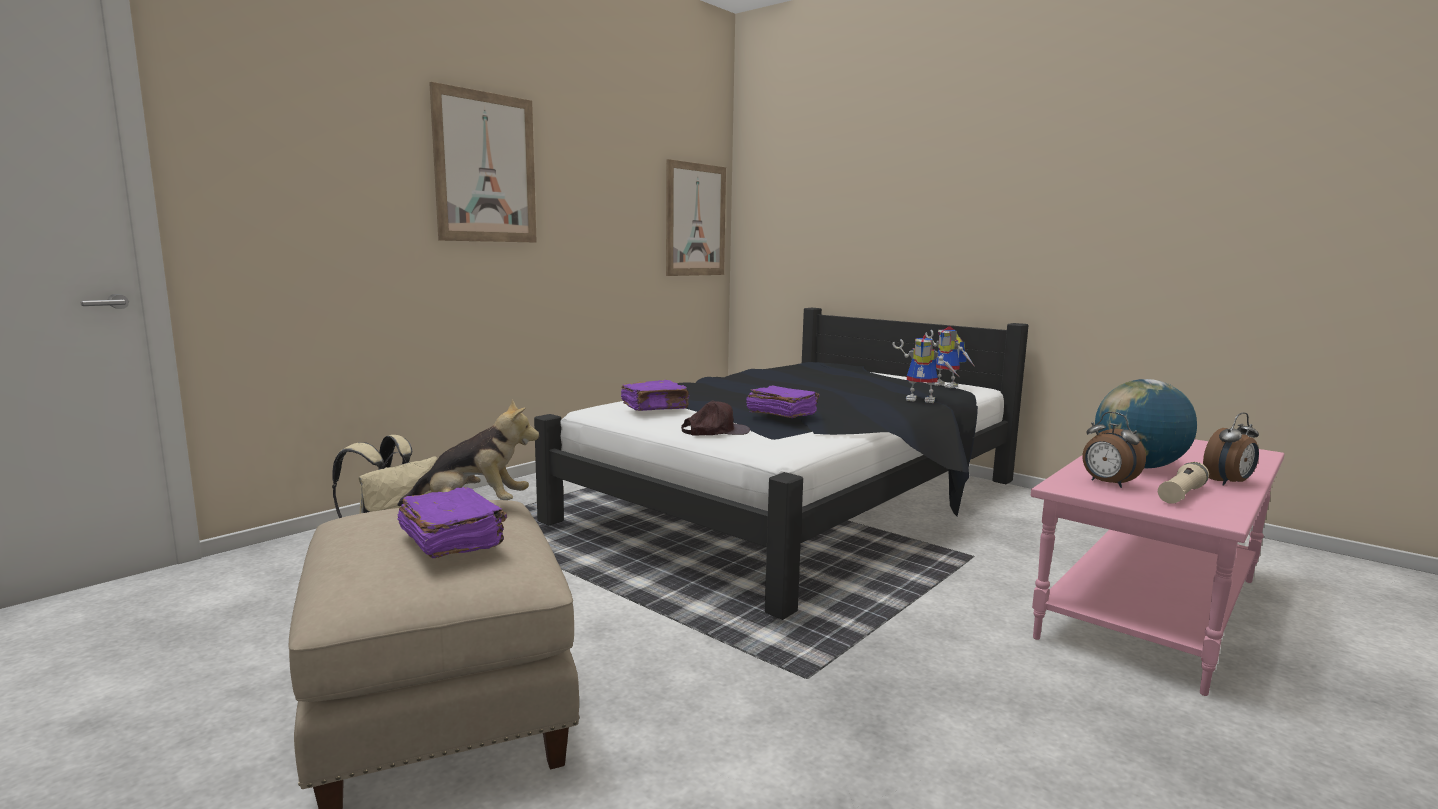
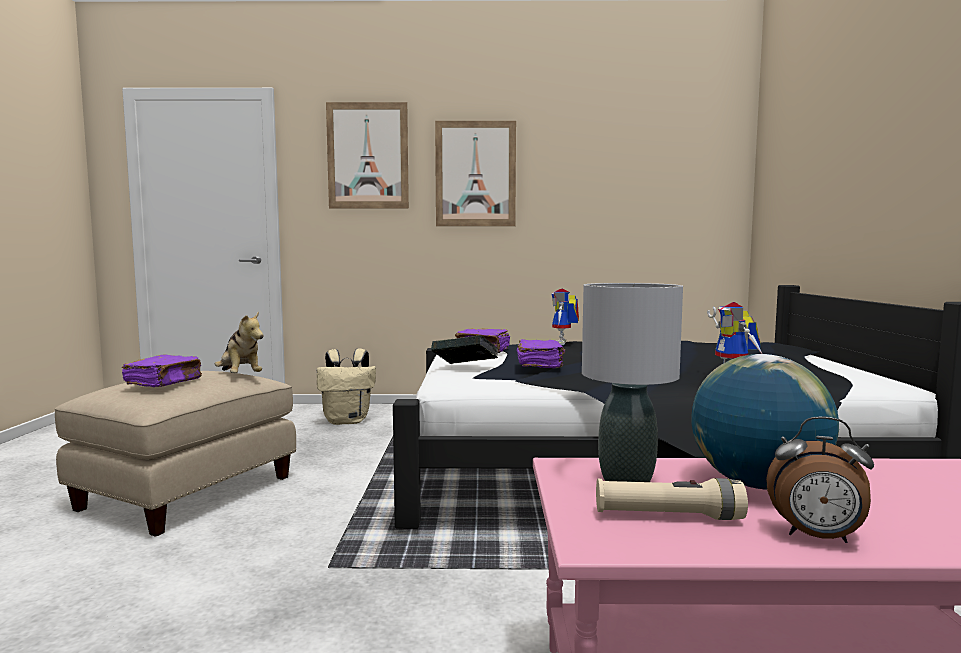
camera: 50 degrees right, 5 degrees down
(695, 220) = (698, 202): picture -> picture (368, 156)
(715, 431) = (465, 368): brown cap -> book
(948, 385) = (840, 376): toy robot -> toy robot (563, 344)
(1107, 483) = (627, 479): alarm clock -> grey table lamp

